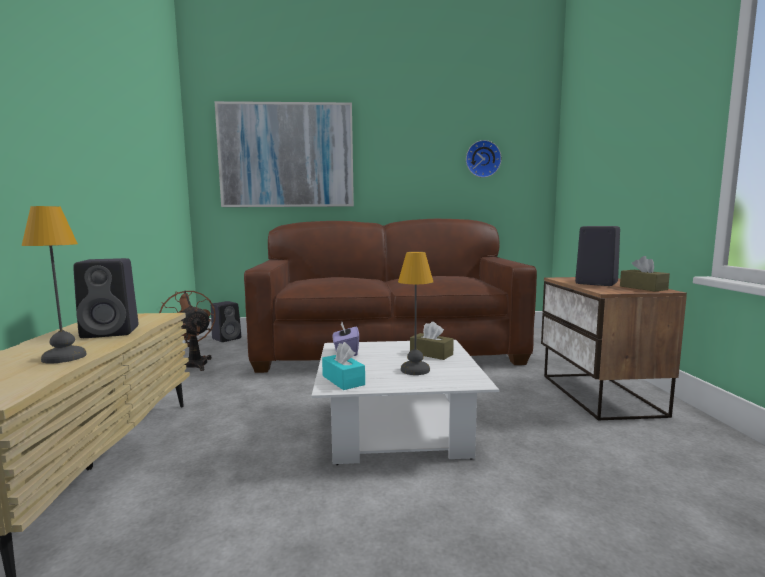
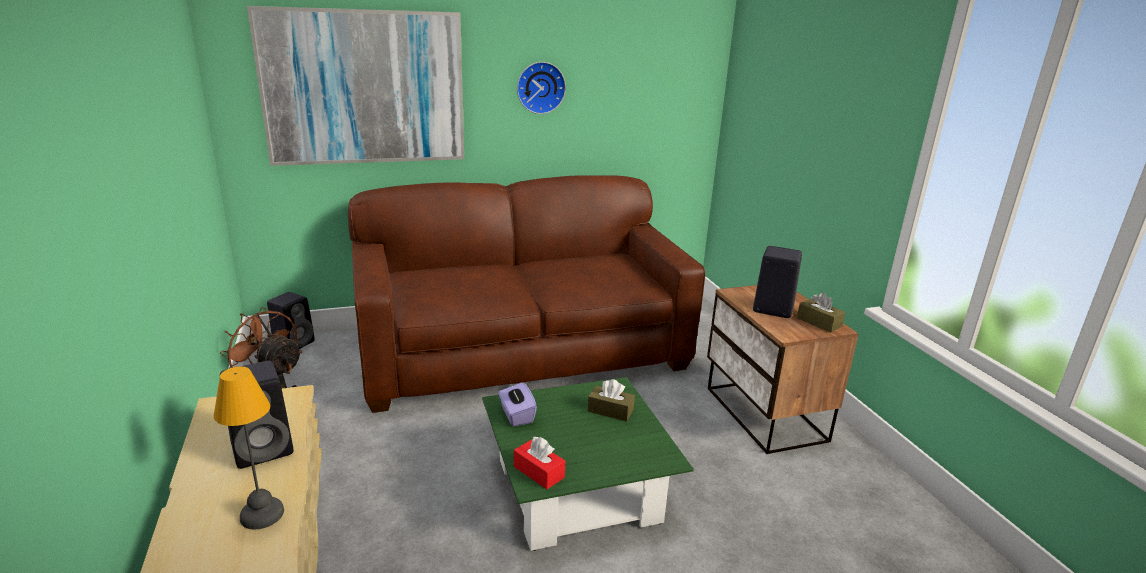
camera: 15 degrees left, 15 degrees up
(343, 380) = (539, 472): turquoise tissue box -> red tissue box
(397, 428) = (577, 490): white coffee table -> green coffee table
(414, 370) = (603, 444): table lamp -> none
(482, 159) = (633, 90): wall clock -> wall clock (540, 87)

